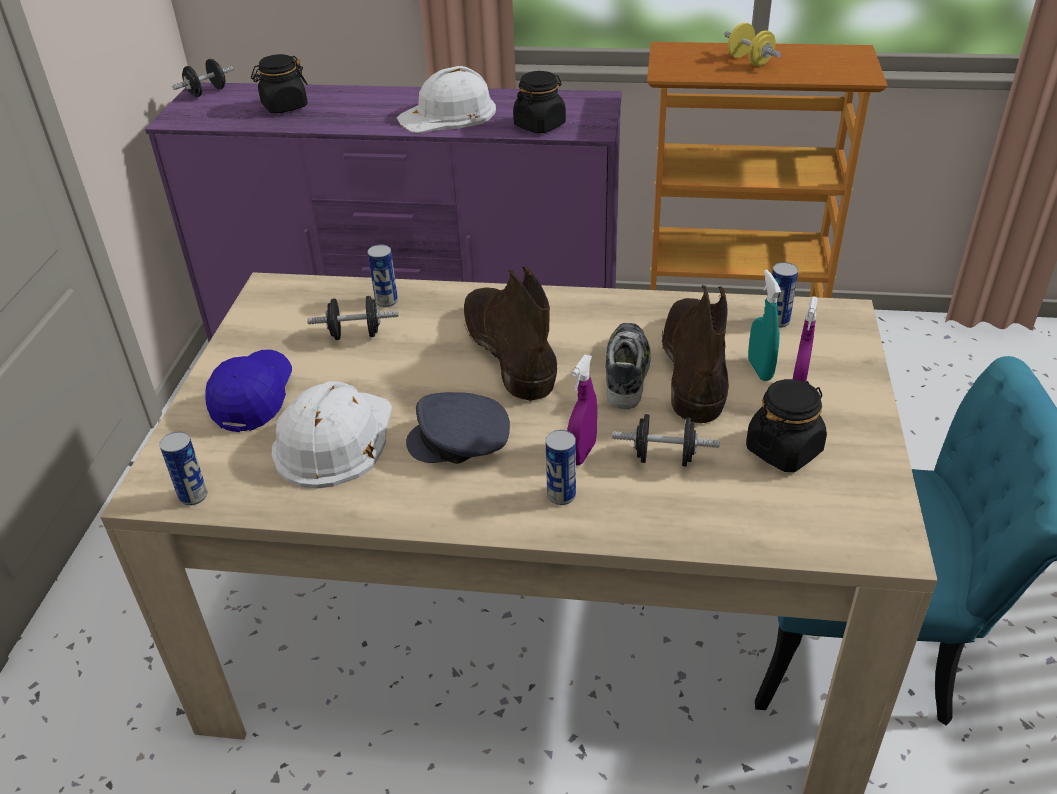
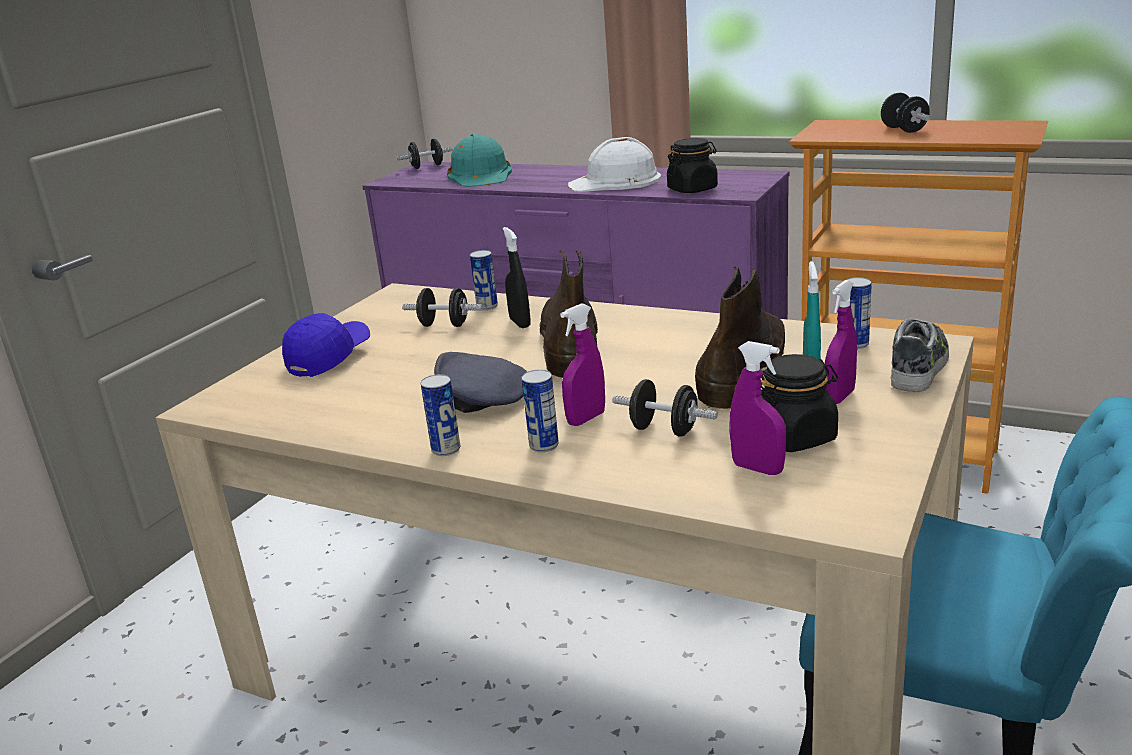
camera: 20 degrees right, 15 degrees down
(193, 496) = (233, 412): can -> can (446, 449)
(284, 106) = (481, 175): black jar -> turquoise hard hat
(334, 439) = (373, 388): white hard hat -> none
(437, 323) = (520, 323): none -> black spray bottle
(627, 372) = (672, 368): shoe -> shoe (919, 367)
(749, 61) = (903, 130): yellow dumbbell -> black dumbbell
(772, 495) = (757, 469): none -> purple spray bottle

